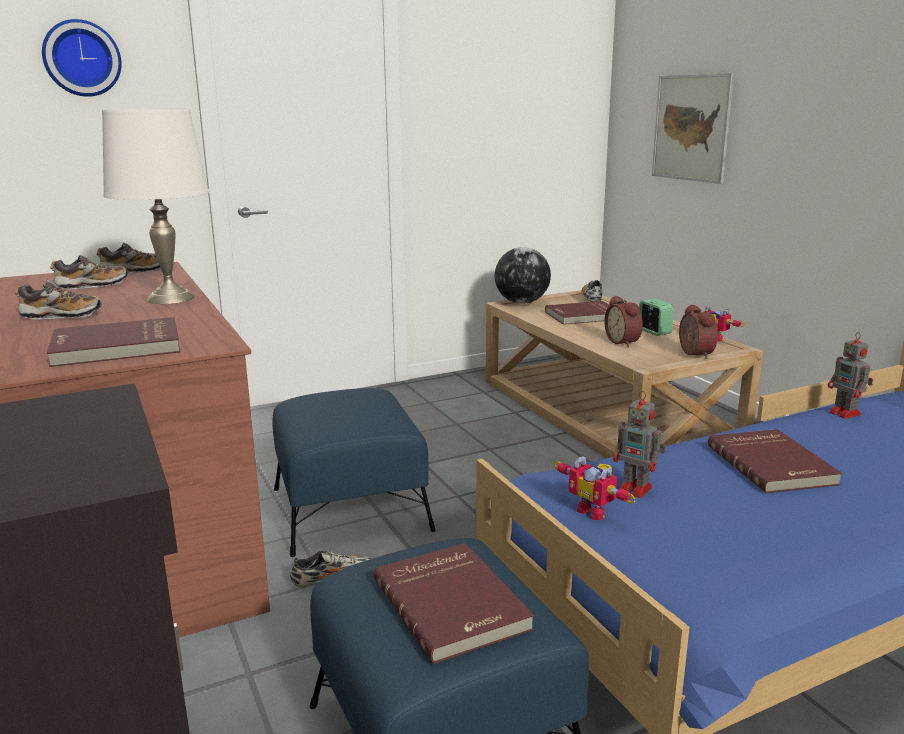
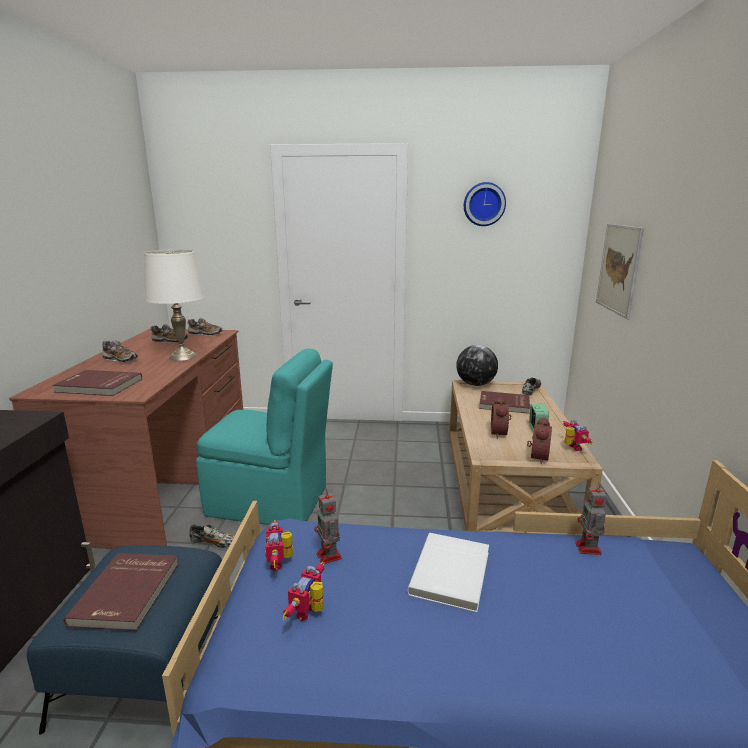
camera: 30 degrees right, 0 degrees up
(82, 58) = (214, 211): wall clock -> wall clock (484, 204)
(350, 510) = (271, 502): blue ottoman -> turquoise chair
(702, 538) = (310, 613): none -> toy robot
(772, 464) = (452, 573): red book -> white book

